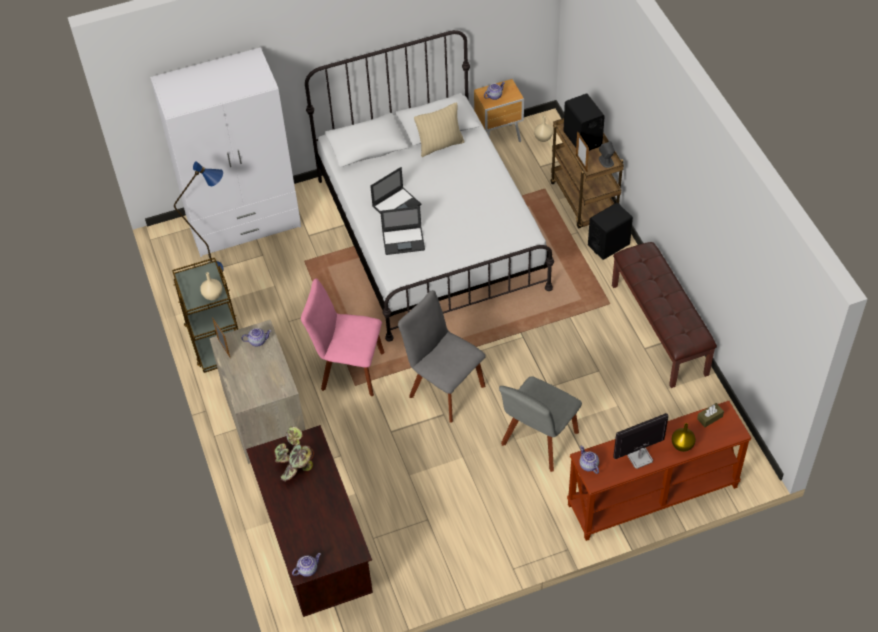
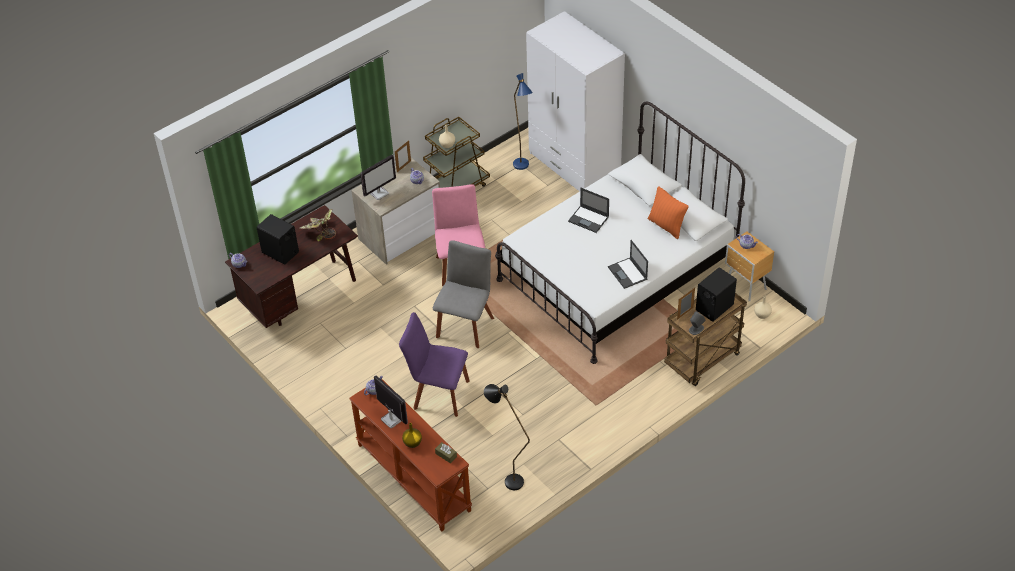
camera: 70 degrees right, 5 degrees down
(257, 385) = (379, 193): none -> monitor
(404, 240) = (554, 233): laptop -> laptop (628, 273)
(440, 145) = (666, 226): beige pillow -> orange pillow
(538, 441) = (438, 394): grey chair -> purple chair
(608, 245) = (660, 389): black speaker -> black speaker (280, 252)
(660, 329) = (583, 445): brown bench -> none
(684, 407) = (508, 479): none -> black floor lamp

